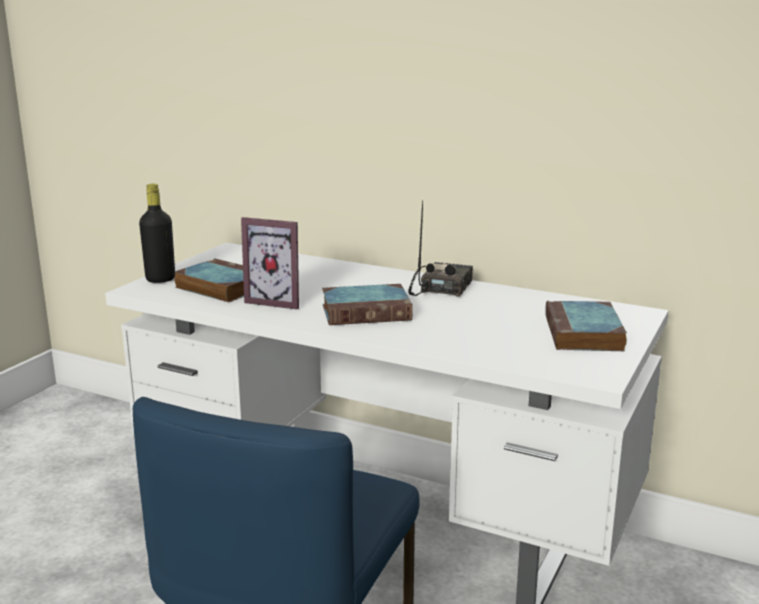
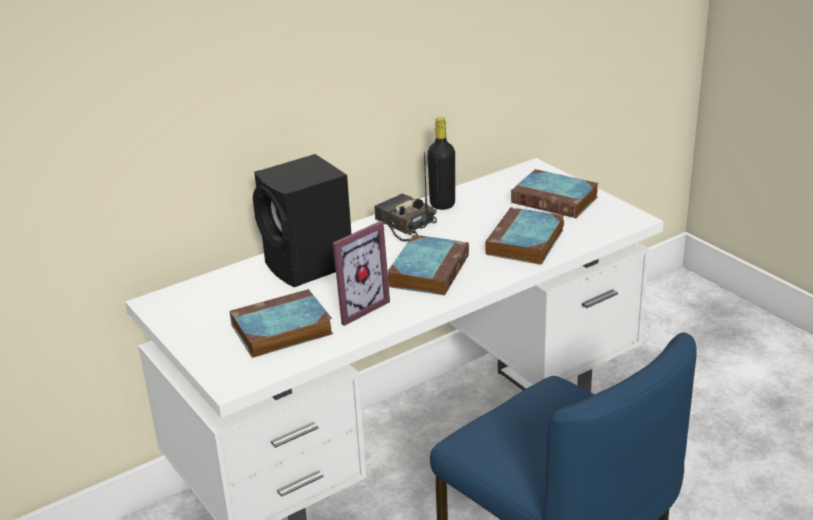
camera: 60 degrees left, 10 degrees up
(160, 279) = (214, 362): black bottle -> black bottle (442, 204)
(328, 274) = (309, 266): none -> black speaker
(469, 337) = (525, 243): none -> book

